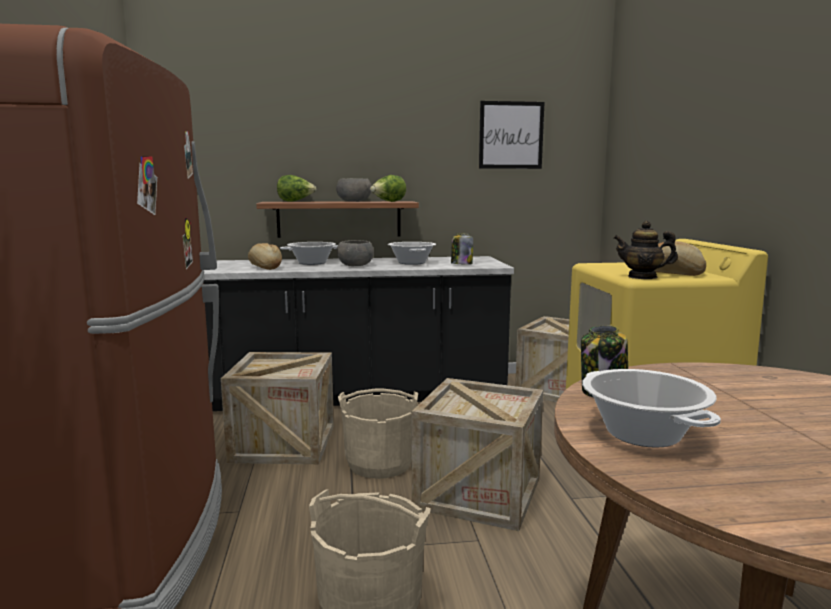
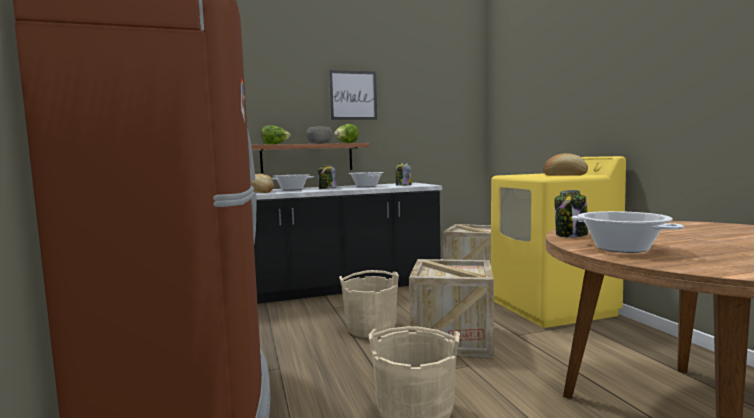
camera: 10 degrees left, 5 degrees down
(283, 443) = (289, 323): crate -> none
(355, 265) = (327, 189): grey bowl -> jar
(511, 135) = (425, 97): picture -> picture (353, 95)
(642, 277) = (550, 176): teapot -> none

